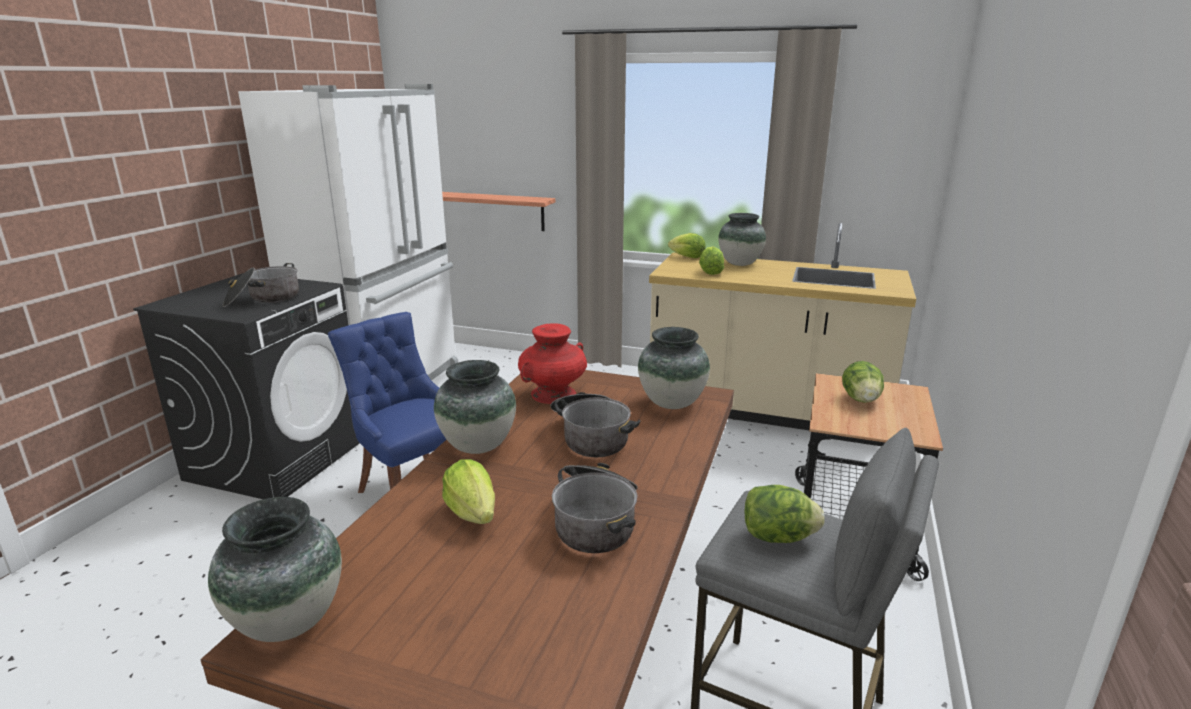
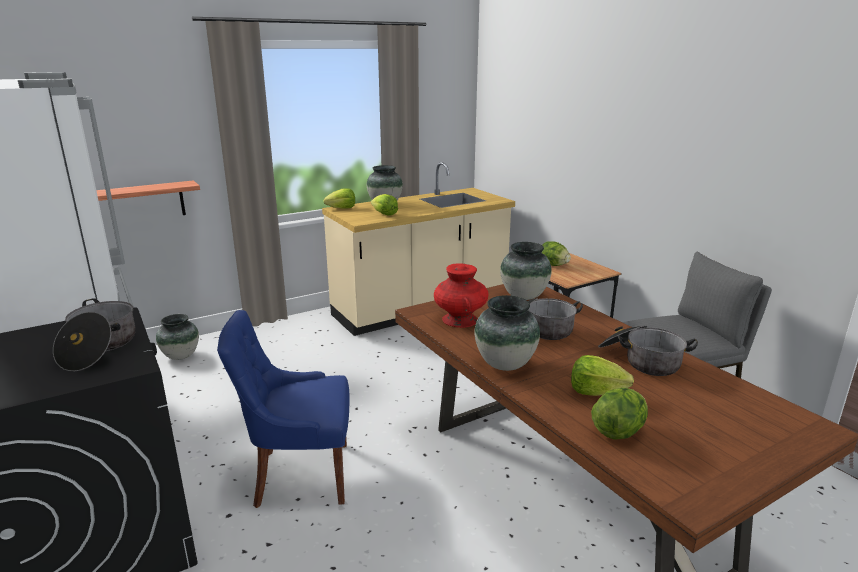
camera: 50 degrees left, 0 degrees up
(288, 623) = (677, 488): vase -> vase (181, 356)
(777, 537) = (676, 332): lettuce -> lettuce (618, 431)

